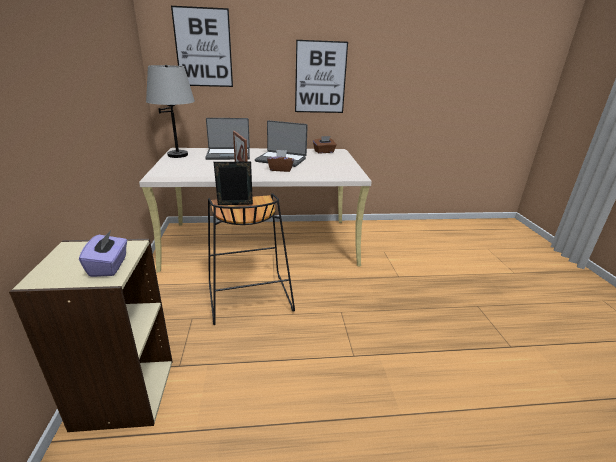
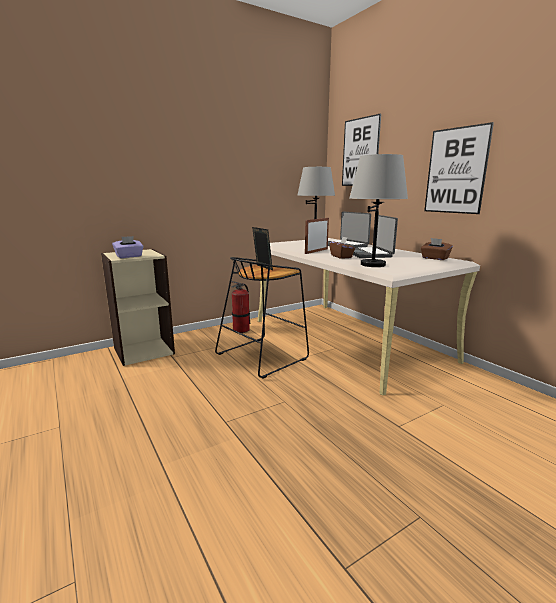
camera: 65 degrees right, 10 degrees down
(166, 290) = (241, 330): none -> fire extinguisher
(325, 170) = (372, 264): none -> grey table lamp

